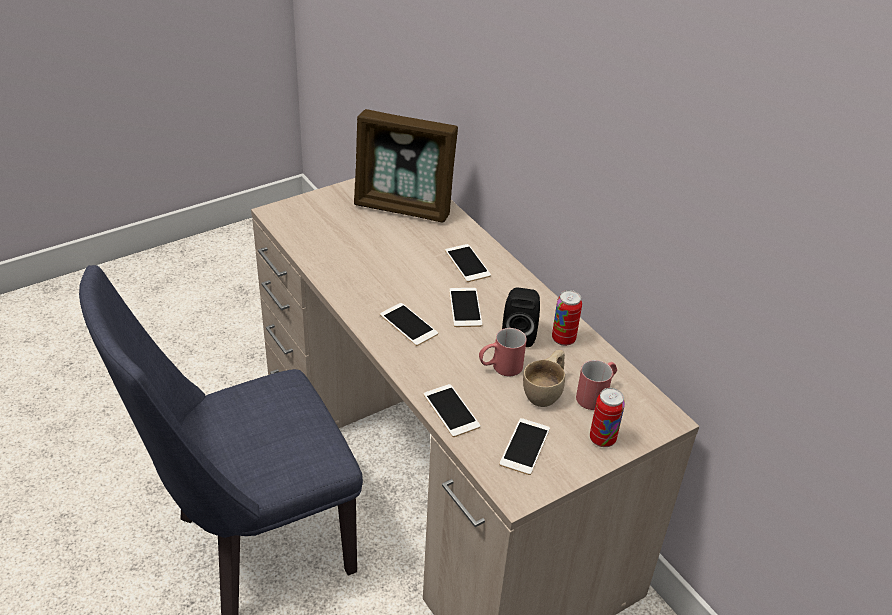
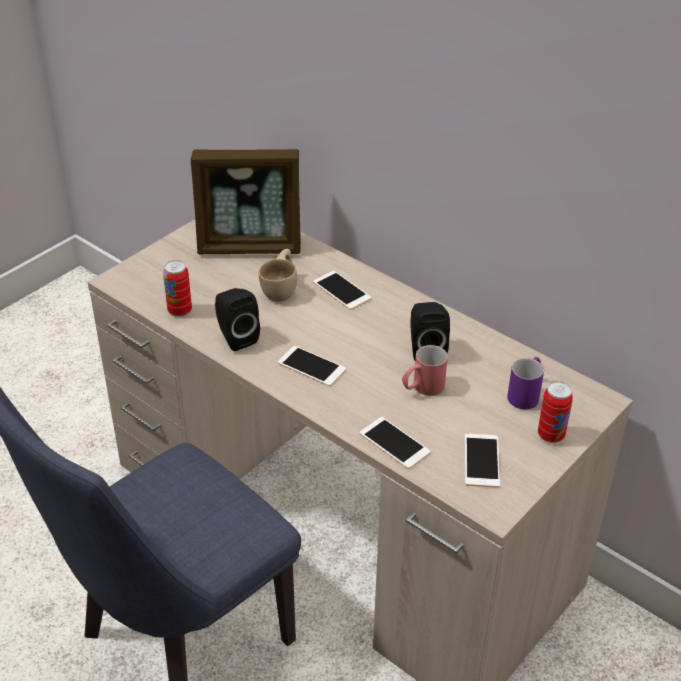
camera: 15 degrees left, 0 degrees up
(354, 284) = (236, 337): none -> black speaker
(465, 307) = (360, 336): phone -> none
(546, 391) = (477, 401): beige cup -> beige cup (282, 289)
(563, 339) = (470, 346): can -> can (180, 311)
(596, 395) = (526, 393): red mug -> purple mug

